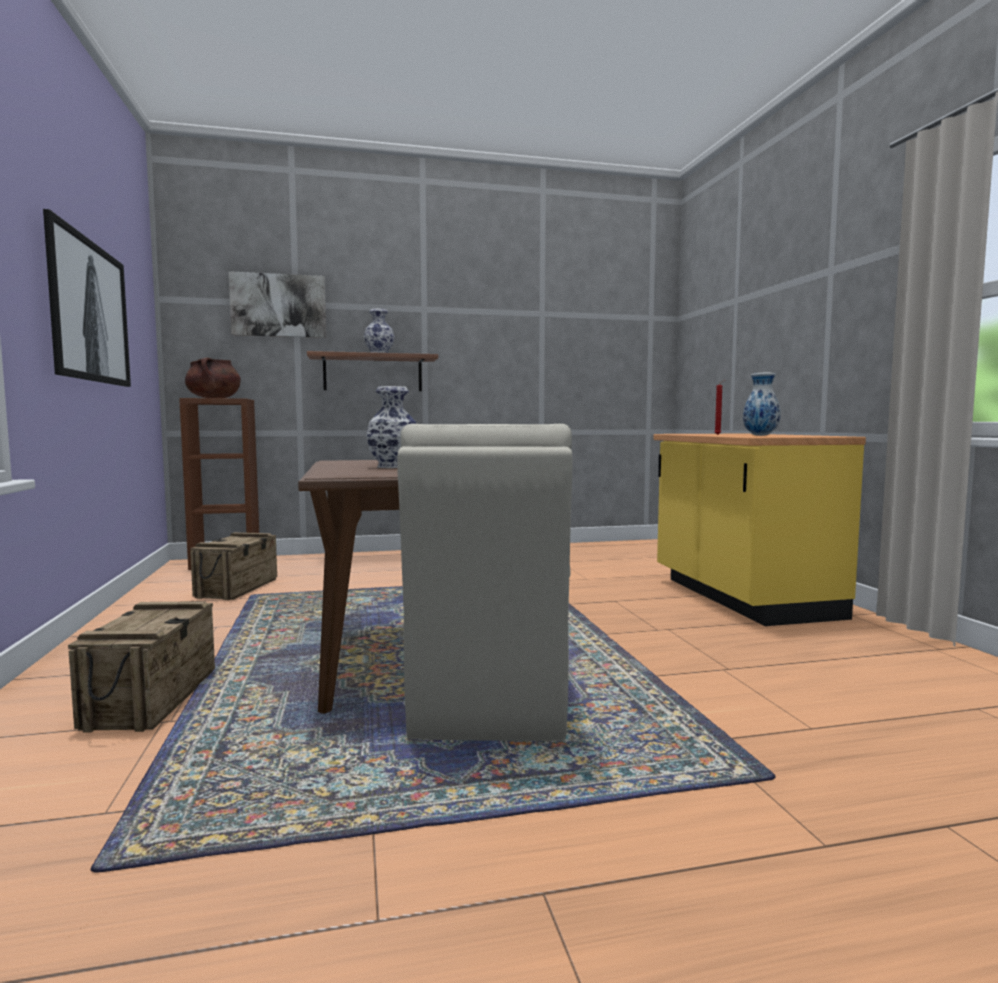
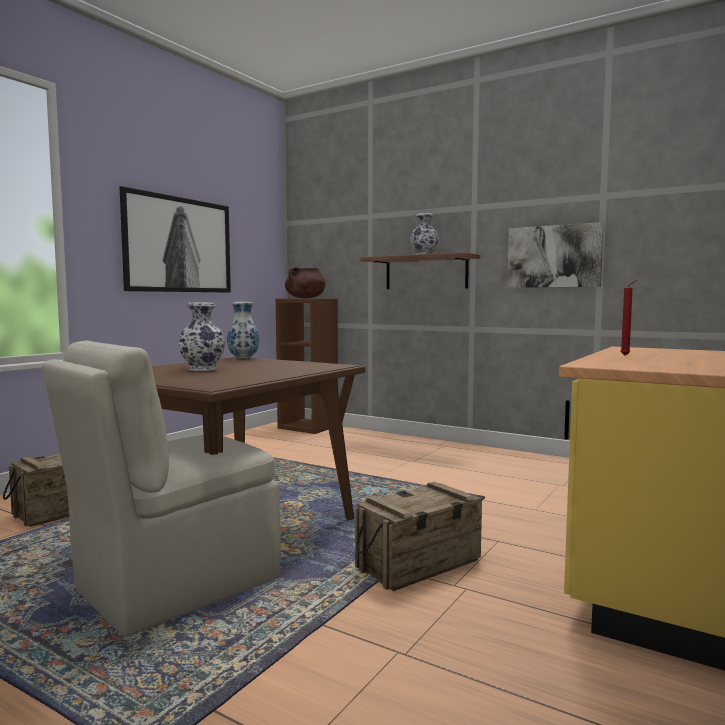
camera: 45 degrees right, 0 degrees up
(238, 588) = (269, 448): crate -> crate (419, 565)
(278, 305) = (357, 219): picture -> picture (554, 256)
(761, 435) = (651, 362): vase -> vase (244, 358)

